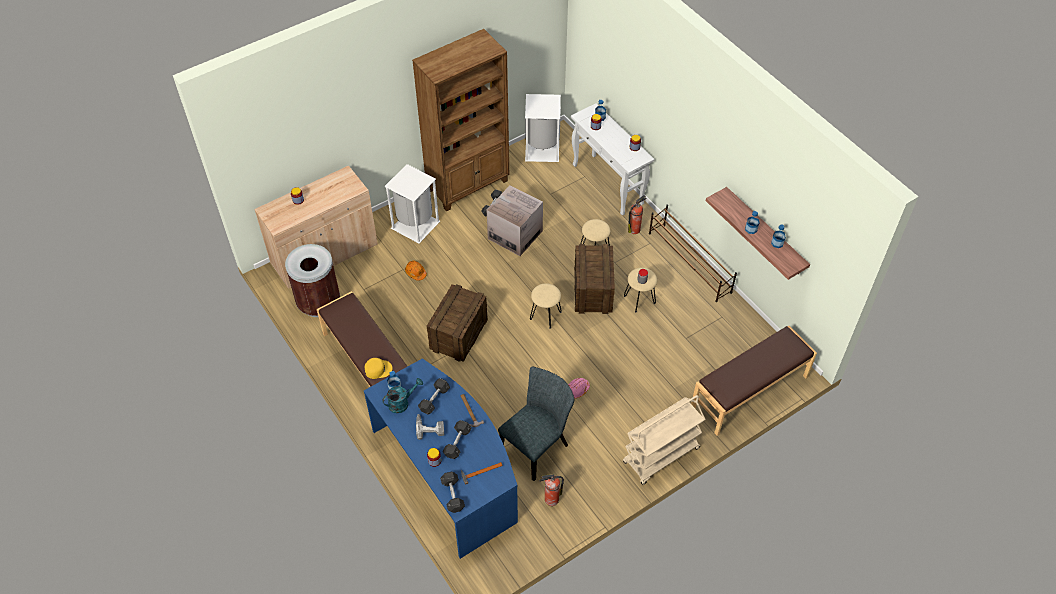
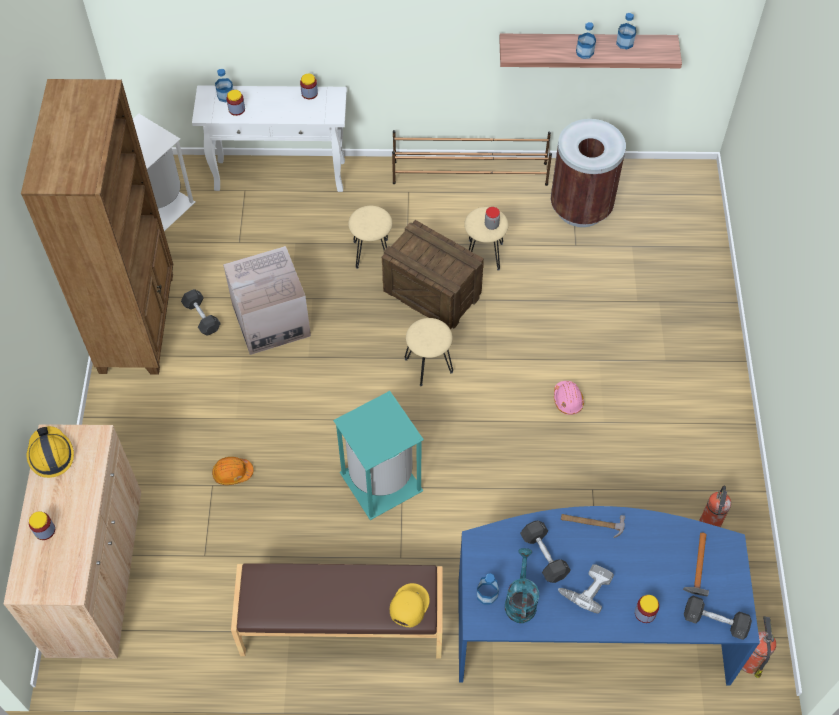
camera: 55 degrees left, 5 degrees up
(318, 303) = (178, 630): brown trash can -> brown trash can (580, 207)
(336, 179) = (51, 455): none -> hard hat
(415, 224) = (147, 424): white trash can -> none
(457, 443) = (634, 568): grey dumbbell -> none
(458, 334) = (379, 481): crate -> turquoise trash can
(537, 446) = (620, 494): grey chair -> none
(634, 229) = (374, 193): fire extinguisher -> fire extinguisher (750, 661)
(661, 456) = (722, 373): beige cart -> none
(750, 392) = (694, 234): brown bench -> none

